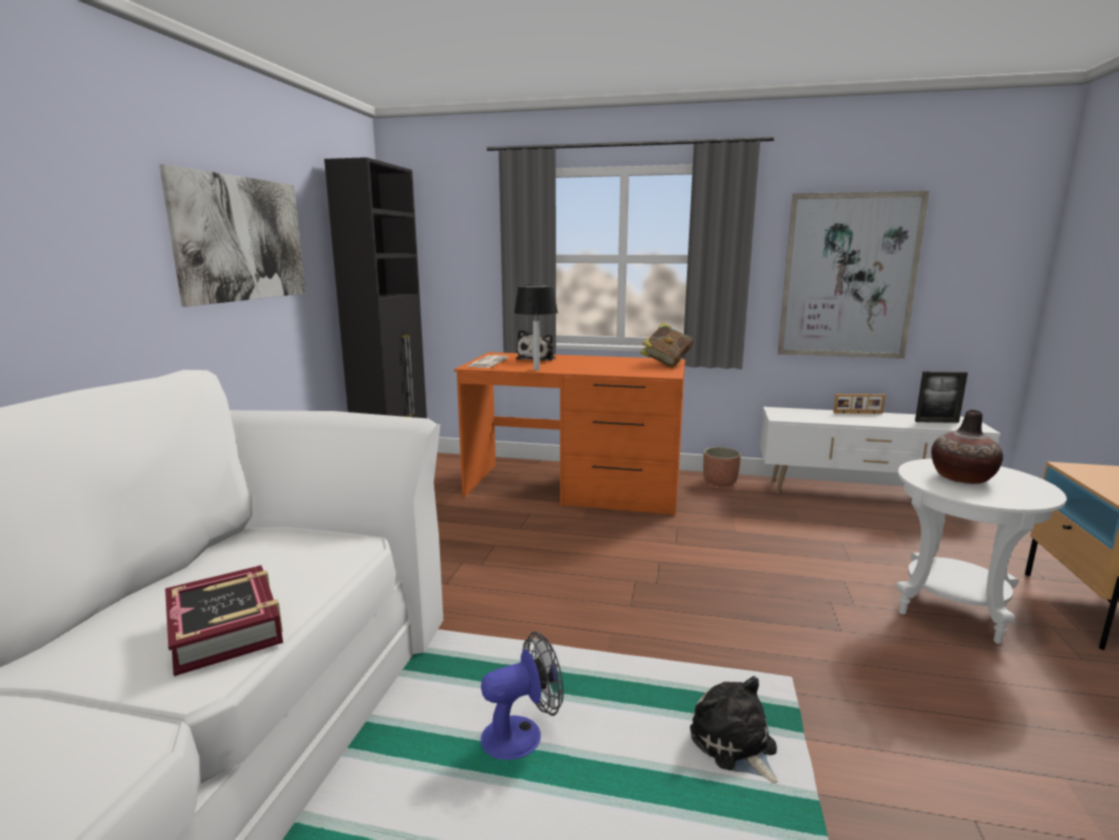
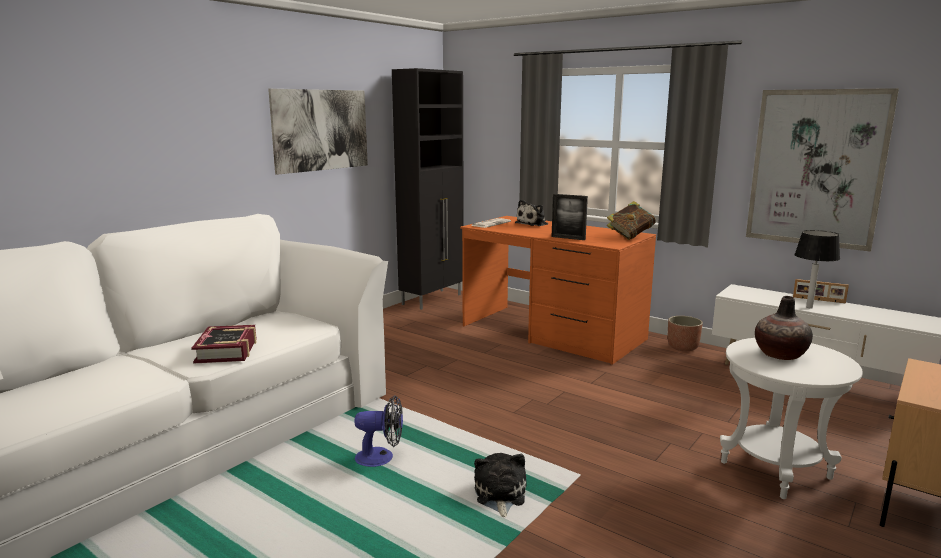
camera: 25 degrees right, 0 degrees up
(536, 369) = (517, 232): table lamp -> table lamp (808, 307)
(936, 422) = (891, 317): picture frame -> picture frame (568, 238)

